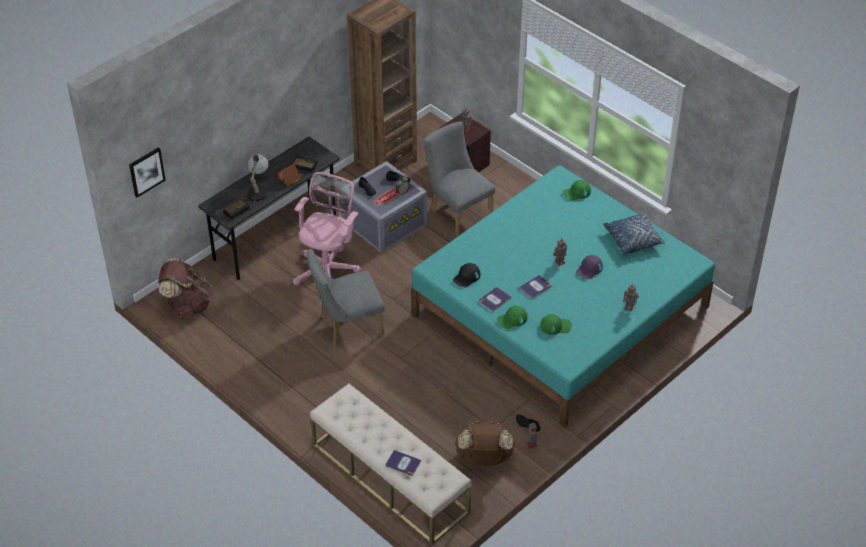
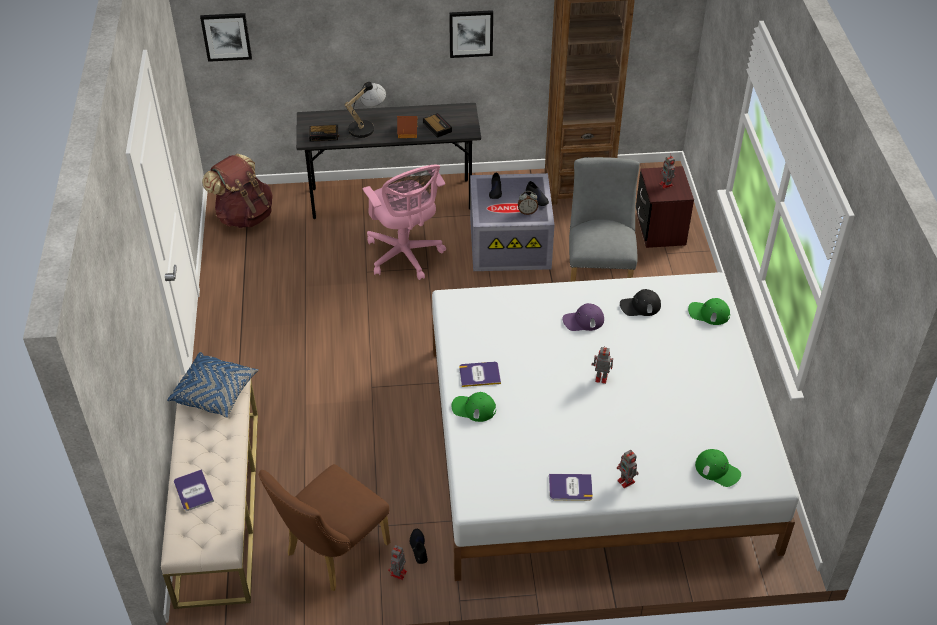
camera: 40 degrees right, 0 degrees up
(299, 87) = (471, 33): none -> picture
(328, 268) = (405, 256): pink office chair -> pink office chair turned 90 degrees clockwise
(347, 326) = (358, 322): grey chair -> none
(466, 277) = (478, 332): black cap -> black cap (640, 306)
(484, 458) = (331, 553): brown backpack -> brown chair
(535, 287) = (540, 389): book -> book (570, 487)
(555, 326) = (513, 447): green cap -> green cap (717, 470)
(560, 311) = (595, 445): turquoise bed -> white bed
(589, 269) = (626, 407): purple cap -> purple cap (583, 320)
(633, 239) = (719, 405): blue pillow -> blue pillow (215, 393)

